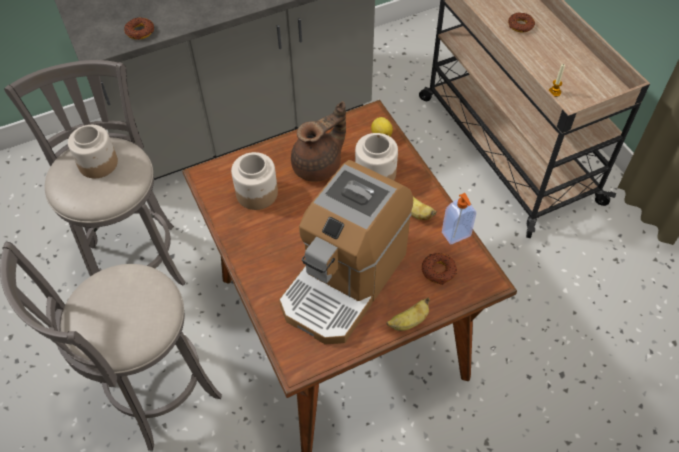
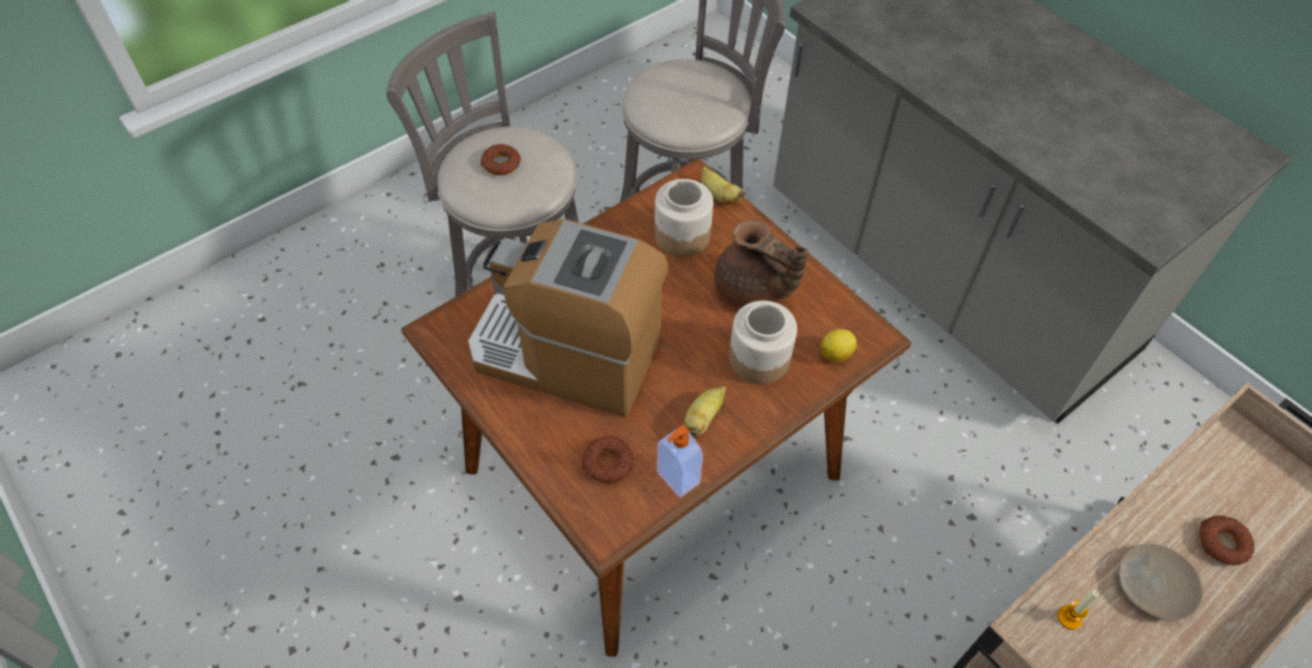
camera: 75 degrees right, 0 degrees up
(98, 164) = (698, 92): jar -> none
(140, 32) = (873, 37): donut -> donut (501, 164)
(408, 322) = (517, 438): banana -> banana (719, 195)
(540, 56) = (1153, 585): none -> beige plate

